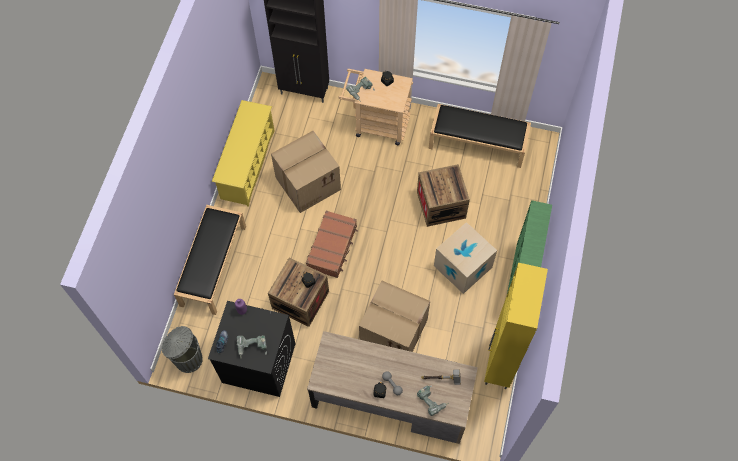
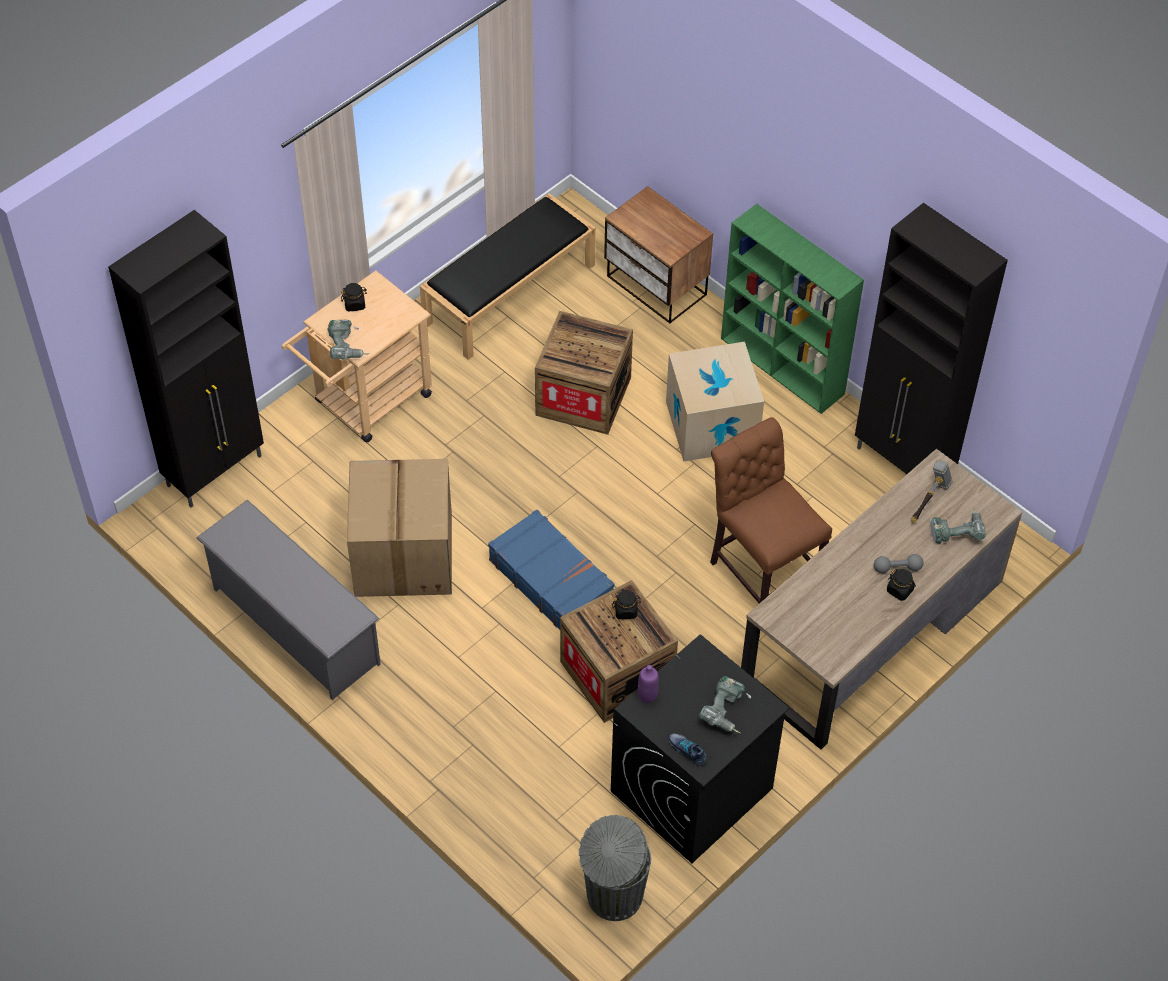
camera: 60 degrees left, 10 degrees down
(213, 265) = (456, 772): black bench -> none
(247, 164) = (295, 625): yellow shoe rack -> grey shoe rack
(332, 247) = (551, 579): brown suitcase -> blue suitcase
(394, 331) = (761, 570): cardboard box -> brown chair
(499, 363) = (904, 464): yellow cabinet -> black cabinet
(527, 200) = (656, 287): none -> nightstand

